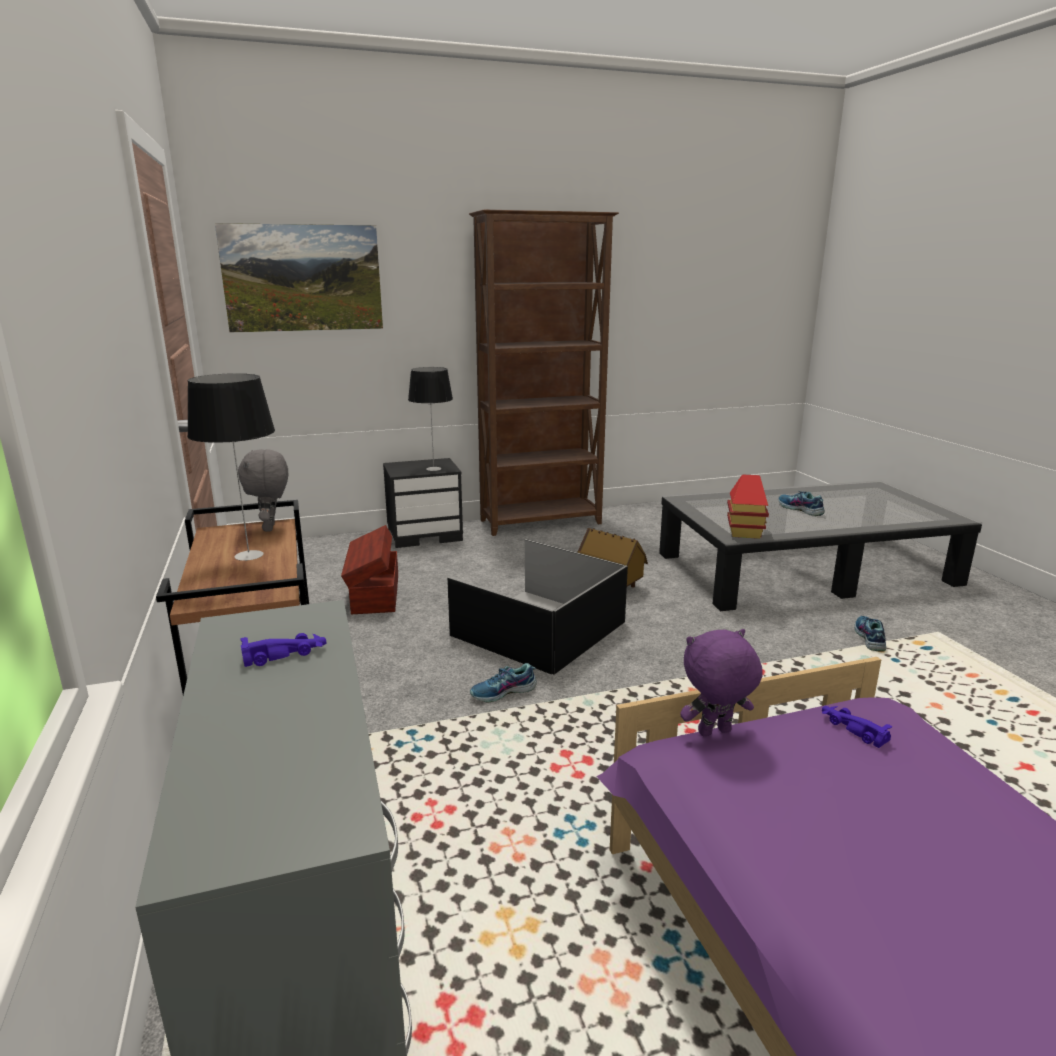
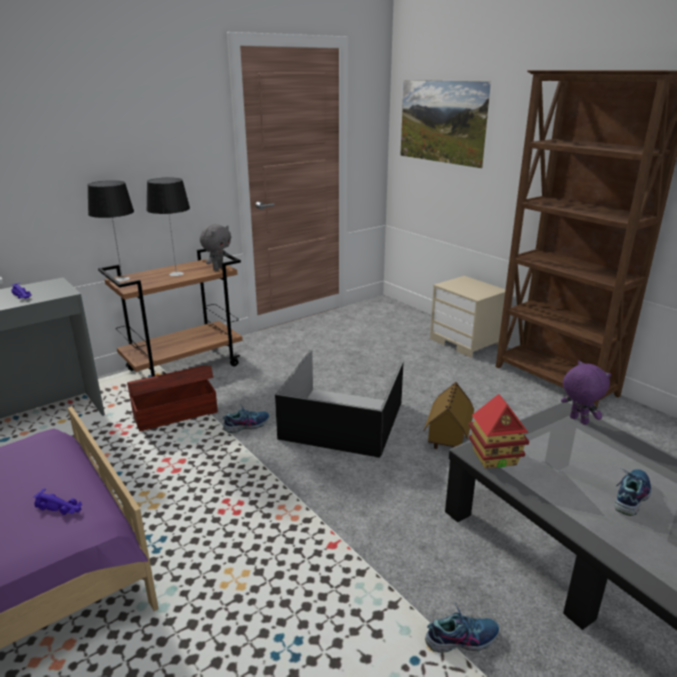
camera: 70 degrees right, 5 degrees up
(271, 528) = (218, 269): grey plush toy -> grey plush toy turned 150 degrees clockwise
(374, 594) = (351, 351): brown storage box -> brown storage box (174, 413)
(425, 534) = (466, 342): black nightstand -> beige nightstand
(433, 469) = (470, 291): table lamp -> table lamp (121, 279)
(503, 692) = (246, 425): shoe -> shoe turned 105 degrees clockwise
(714, 733) = (65, 453): purple plush toy -> purple plush toy (577, 421)
(852, 729) = (60, 508): purple toy car -> purple toy car turned 75 degrees clockwise

